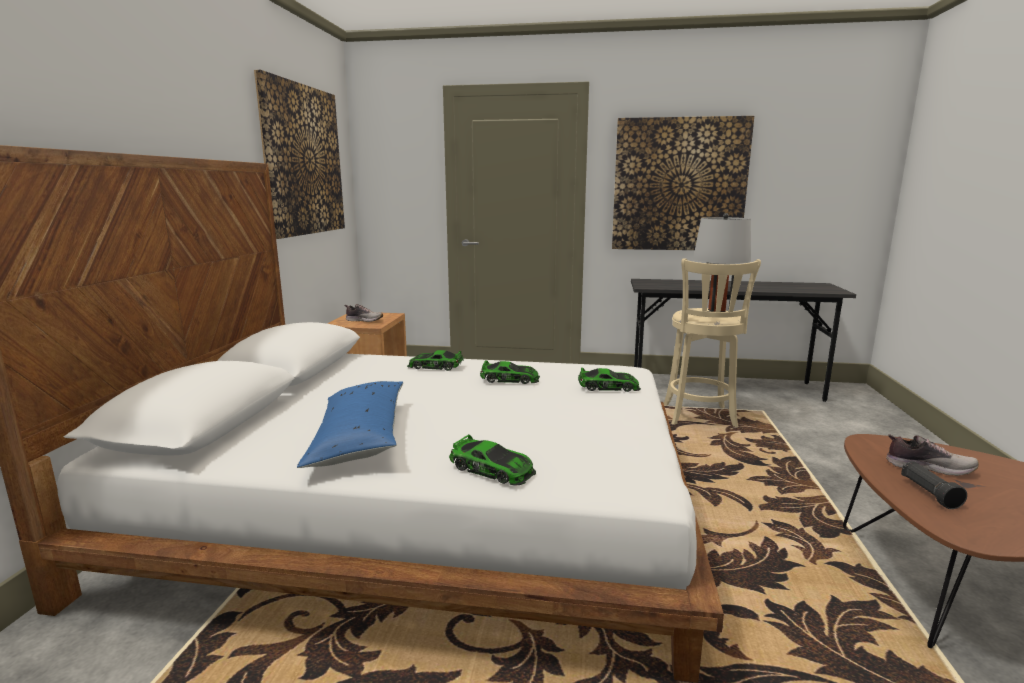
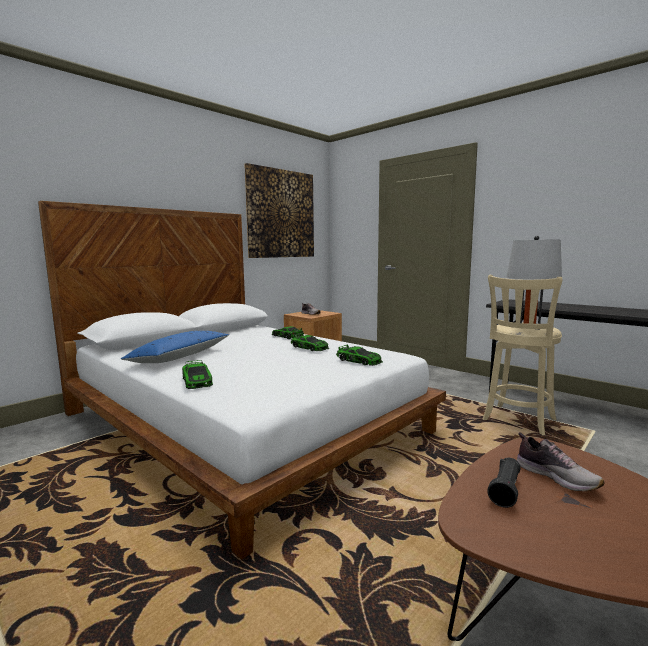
camera: 35 degrees right, 5 degrees down
(679, 185) = (552, 218): picture -> none

